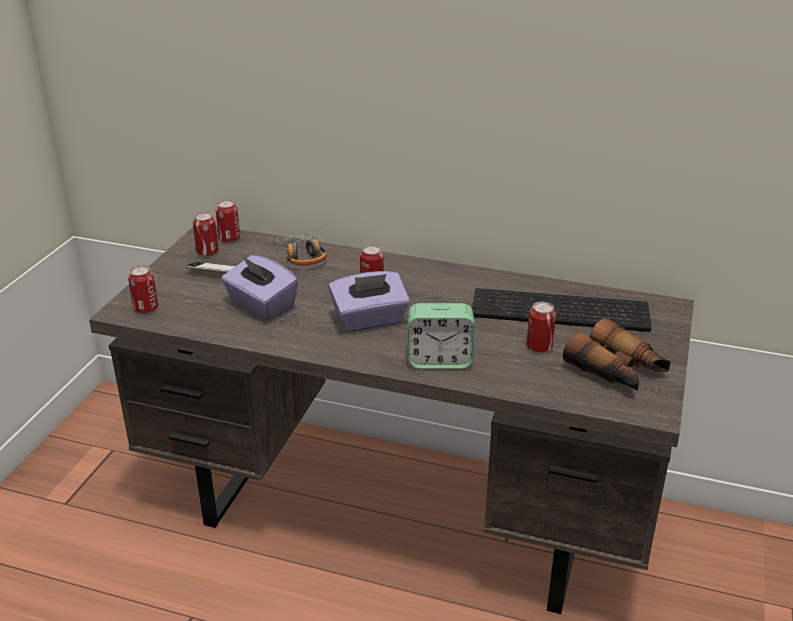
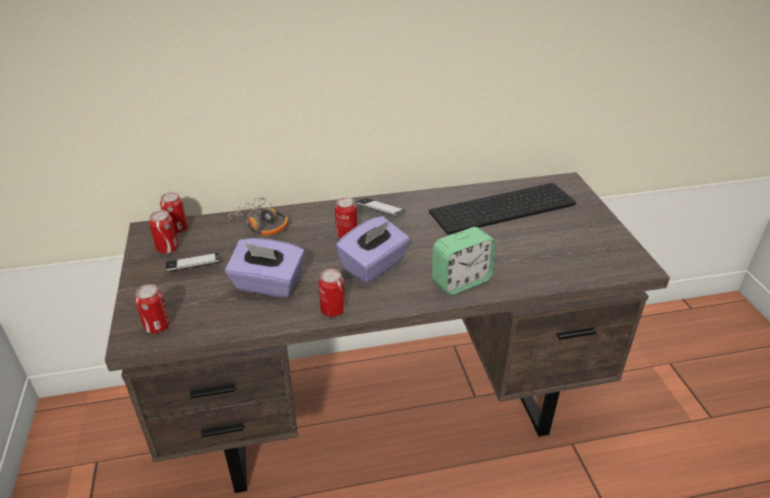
camera: 30 degrees left, 5 degrees up
(427, 275) = (380, 210): none -> phone
(539, 347) = (518, 243): can -> can (333, 310)
(617, 371) = (586, 243): binoculars -> none

